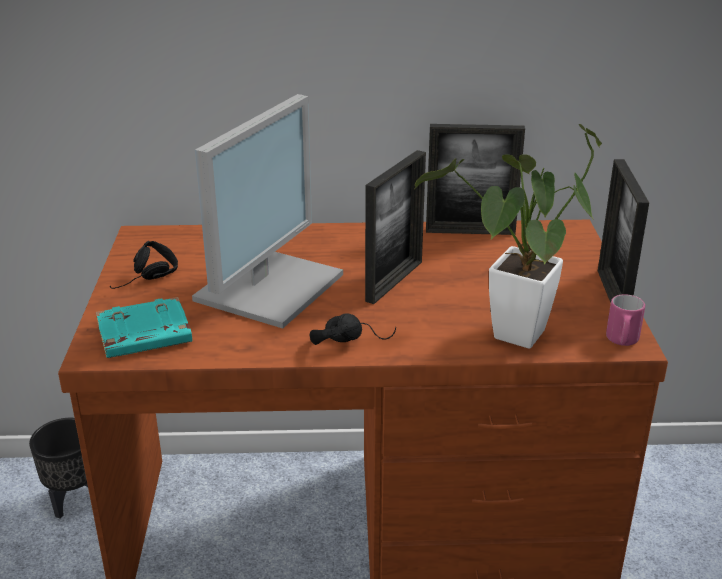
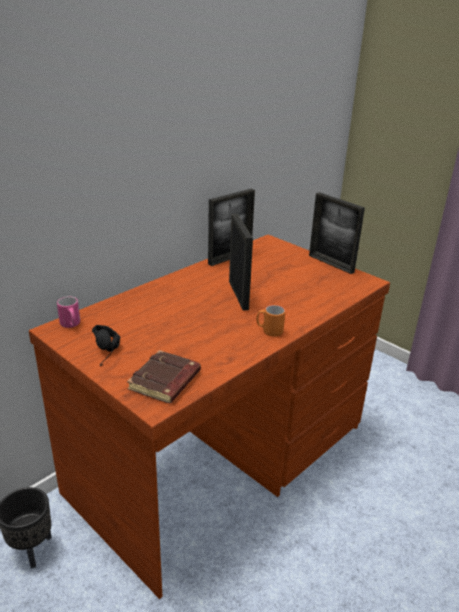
camera: 45 degrees left, 0 degrees up
(144, 336) = (165, 382): turquoise book -> brown book
(269, 286) = (183, 324): monitor -> none
(350, 340) = (269, 331): black headphones -> orange mug
(513, 341) = (330, 299): potted plant -> none
(622, 342) = (365, 281): pink mug -> pink mug (71, 325)

